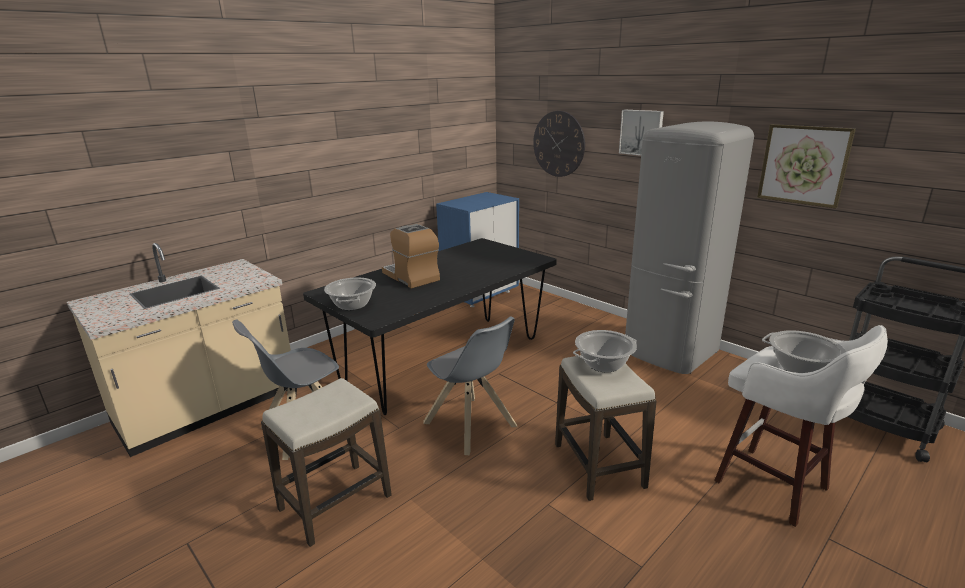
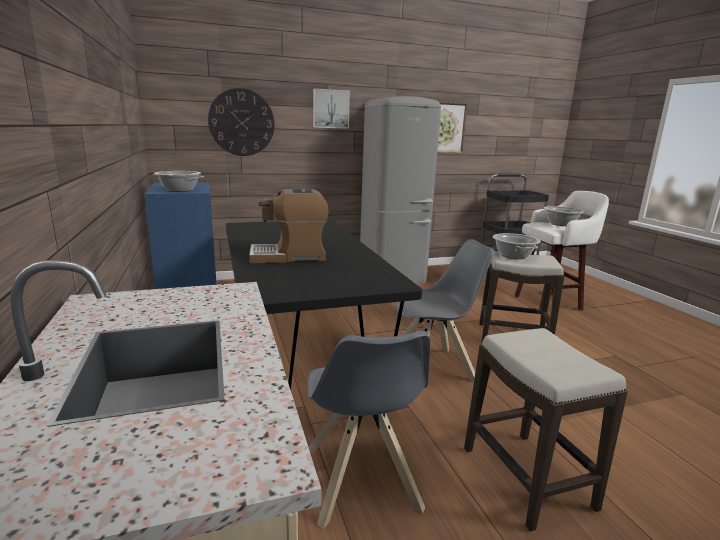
camera: 65 degrees left, 5 degrees down
(352, 305) = (335, 287): cooking pot -> cooking pot (179, 190)

